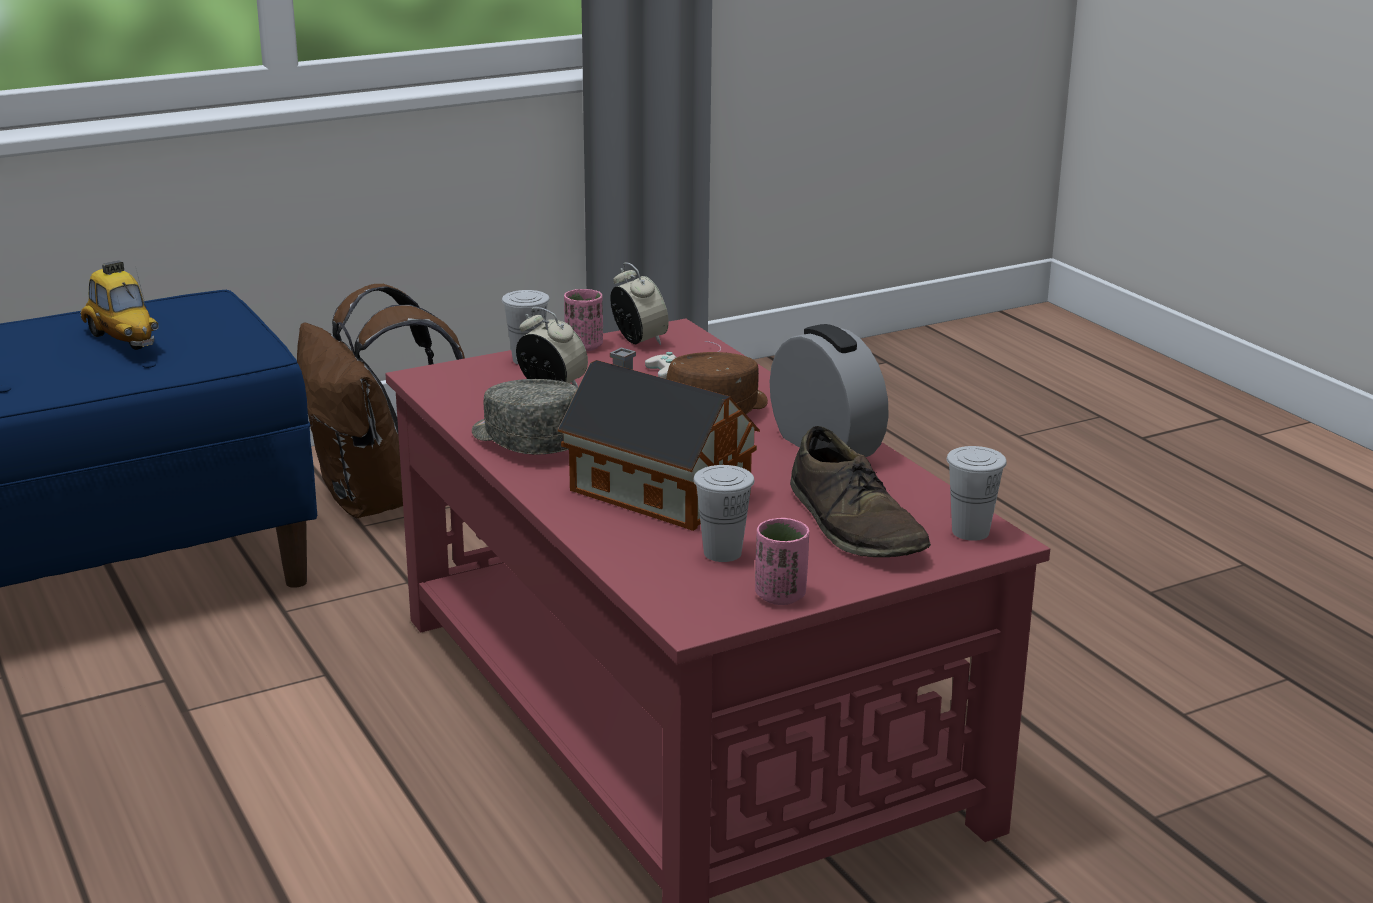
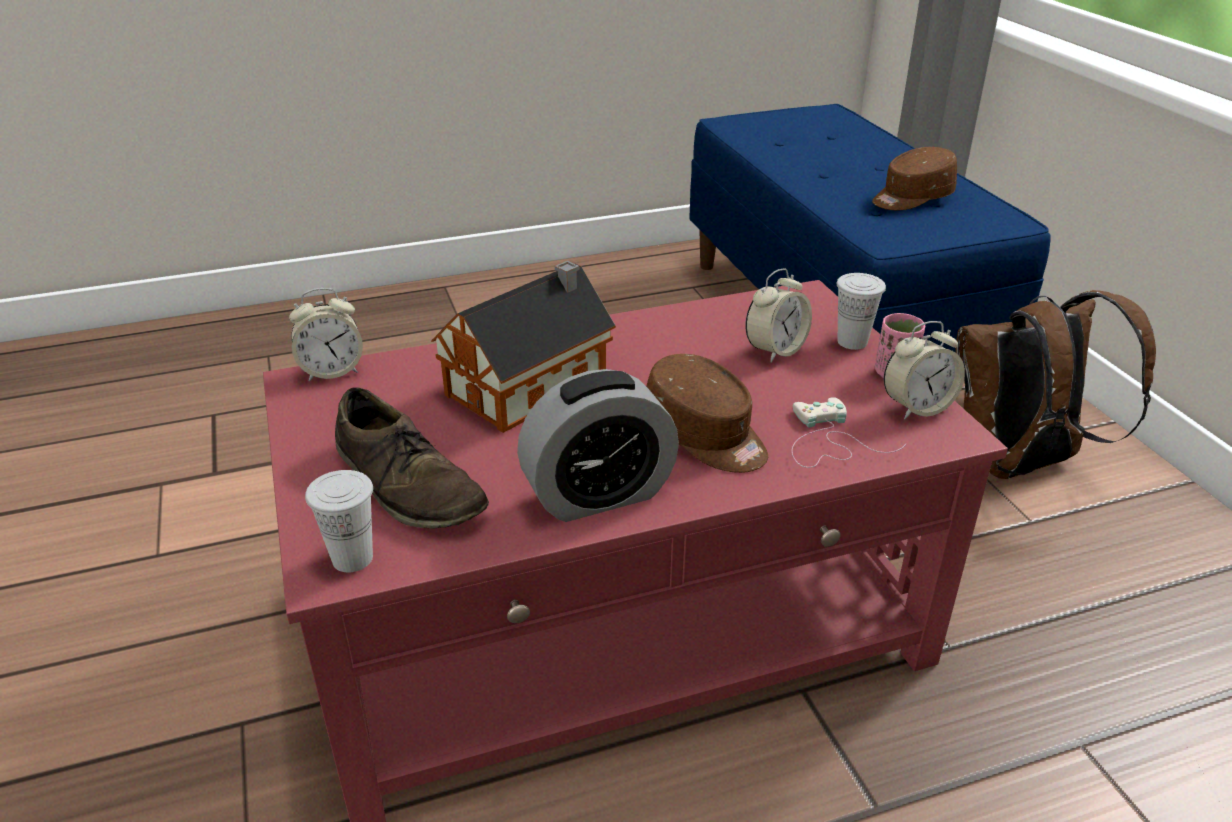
camera: 100 degrees right, 10 degrees up
(123, 339) = (911, 198): toy car -> brown cap
(526, 442) = (652, 332): grey cap -> none
(663, 603) = (332, 371): none -> alarm clock
(722, 553) = (396, 405): white cup -> none
(780, 595) = (306, 424): pink cup -> none
(855, 525) = (409, 484): brown shoe -> brown shoe turned 120 degrees counterclockwise

